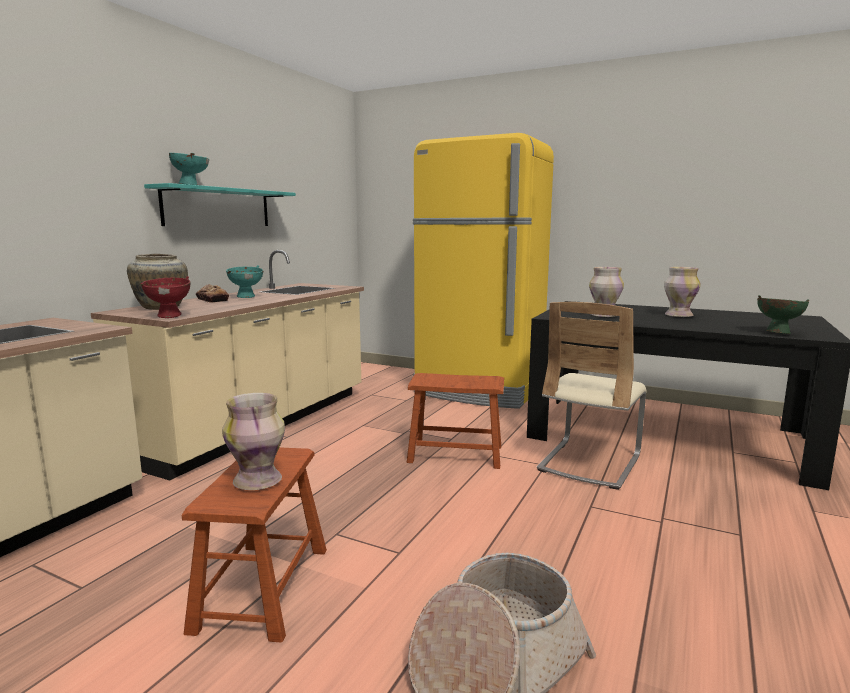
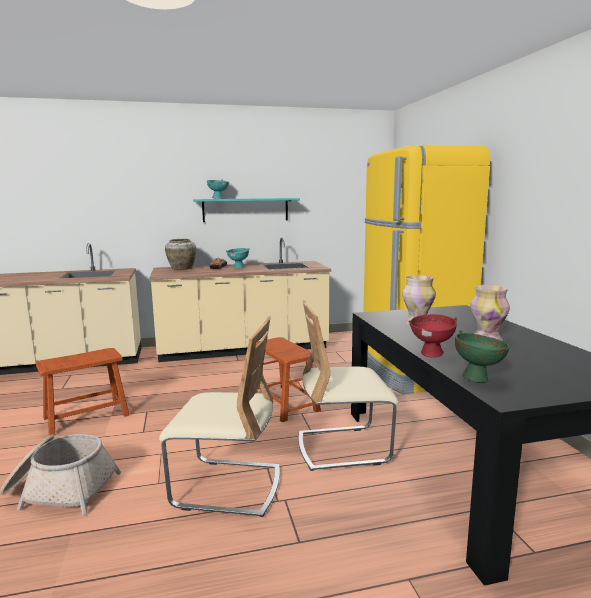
camera: 50 degrees right, 0 degrees up
(170, 316) = (160, 274): red bowl -> red bowl (432, 355)
(258, 480) = (74, 360): vase -> none
(610, 538) = (227, 487): none -> beige chair

